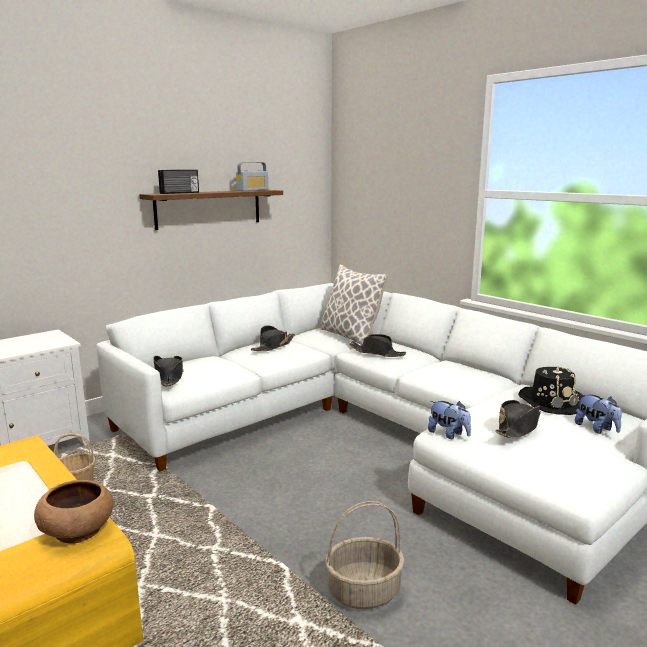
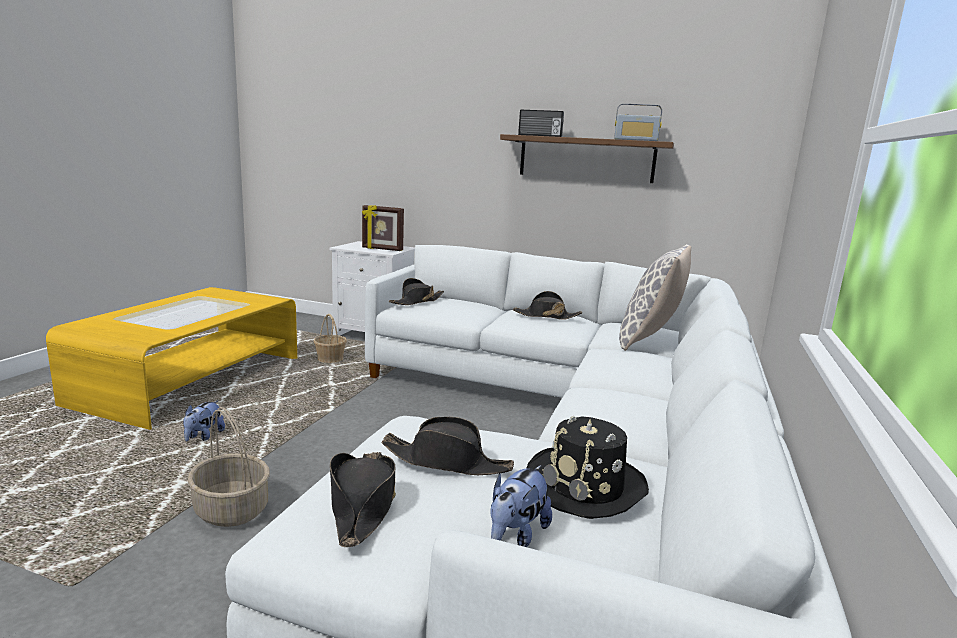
camera: 60 degrees right, 0 degrees up
(43, 342) = (382, 249): none -> picture frame
(78, 530) = (157, 332): brown bowl -> none
(377, 352) = (612, 358): black hat -> black hat (362, 505)
(448, 434) = (408, 428): plush toy -> plush toy (203, 436)

